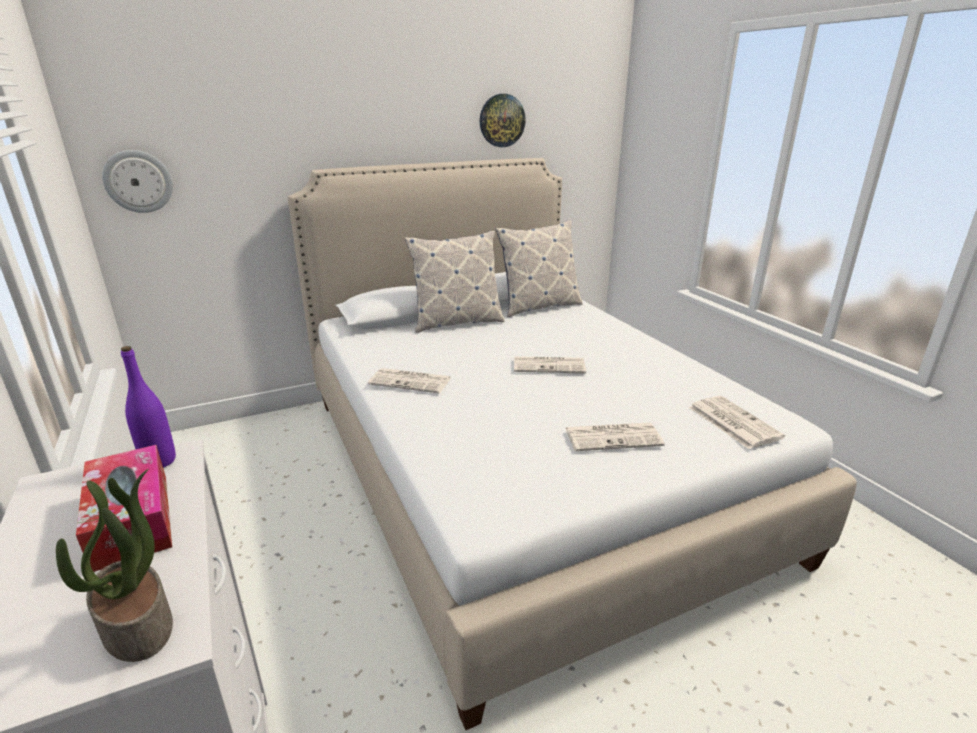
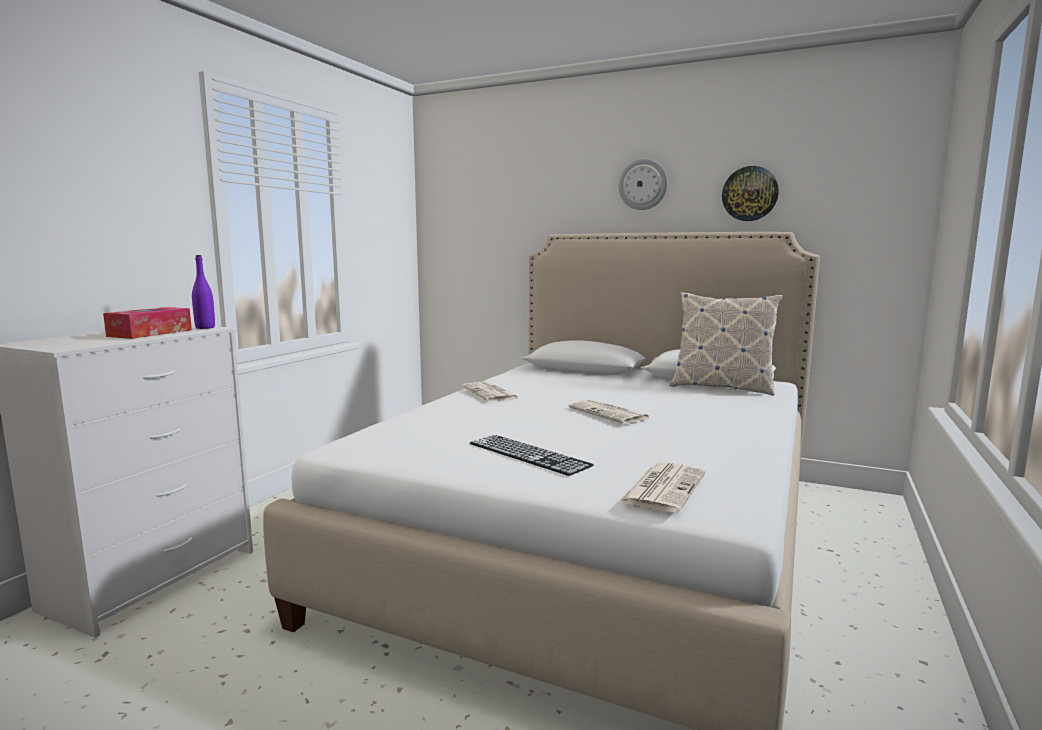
camera: 50 degrees right, 15 degrees down
(138, 181) = (447, 239): wall clock -> wall clock (643, 184)
(139, 625) = (71, 344): potted plant -> none
(456, 322) = (617, 379): pillow -> none
(614, 437) = (528, 454): newspaper -> keyboard

